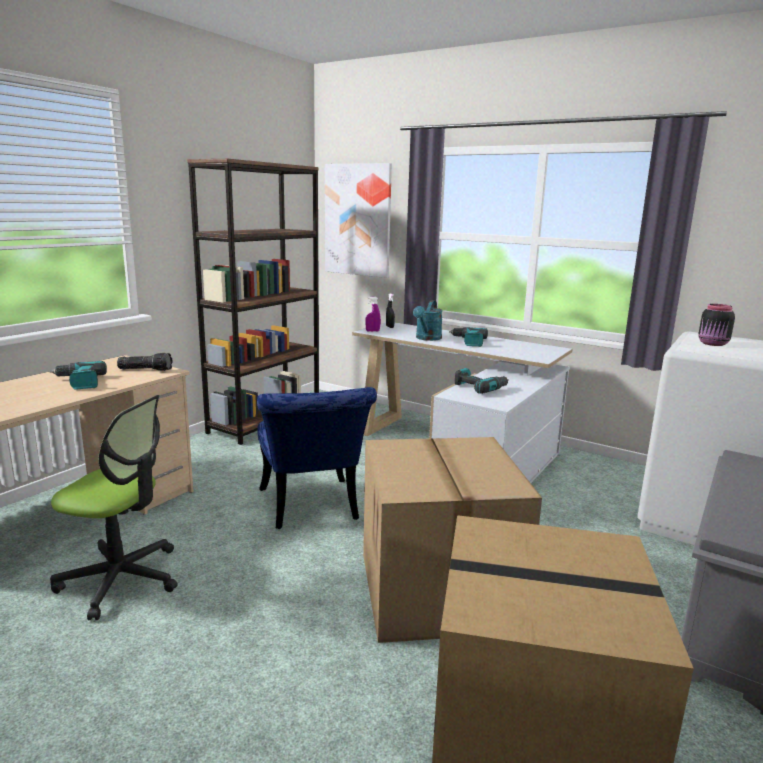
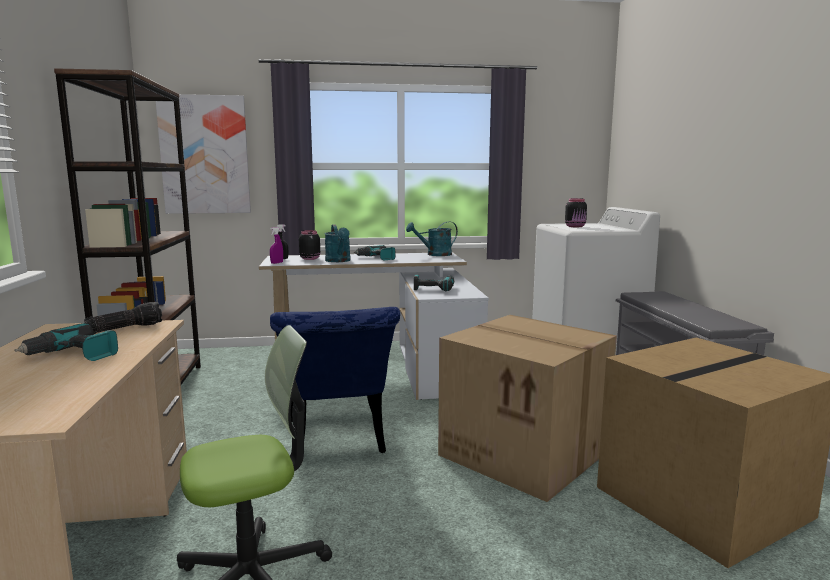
camera: 40 degrees left, 5 degrees down
(311, 509) = (337, 441): blue chair -> blue chair turned 45 degrees clockwise
(411, 331) = (310, 258): none -> black jar
(541, 348) = (434, 254): none -> turquoise watering can

